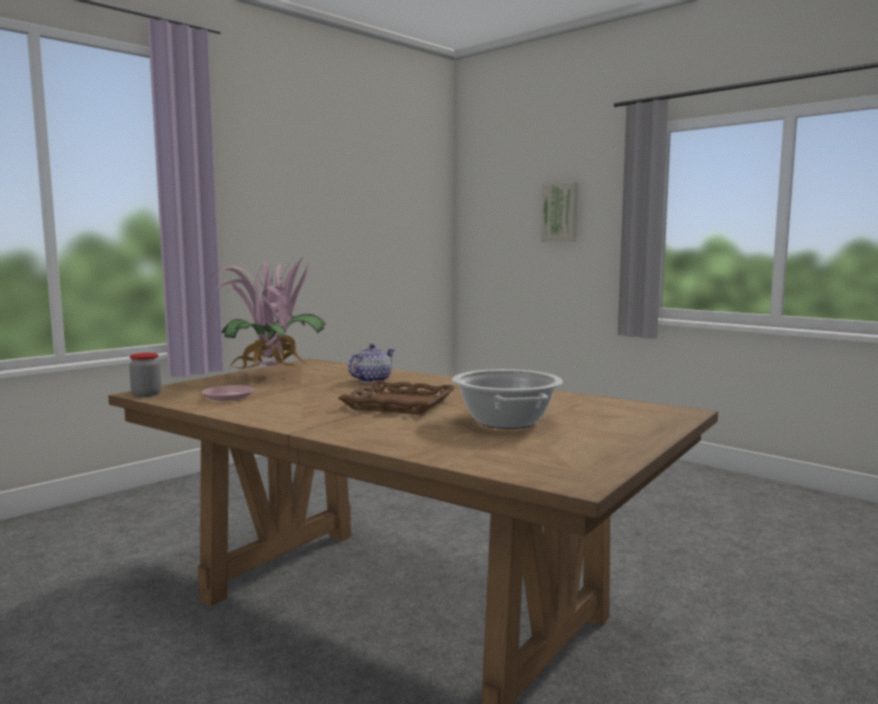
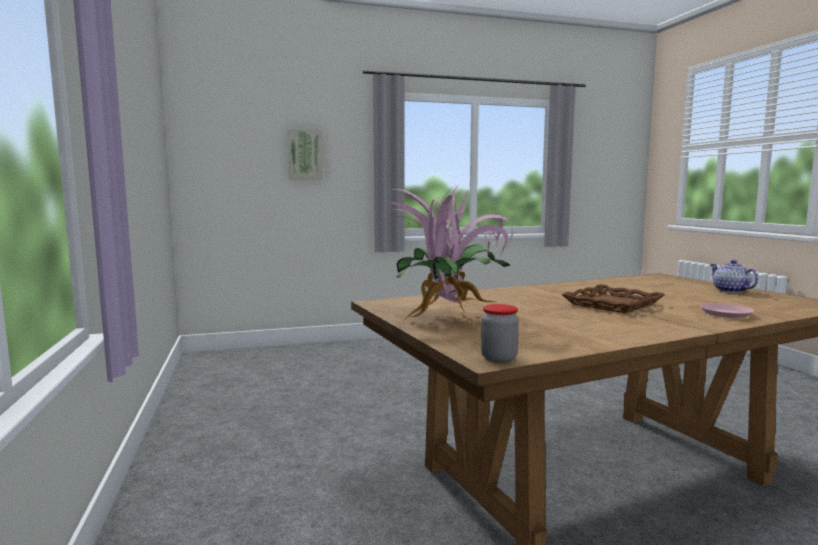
camera: 60 degrees left, 0 degrees up
(228, 396) = (542, 334): pink plate -> pink plate (725, 314)
(371, 380) = (505, 299): teapot -> teapot (730, 291)
(505, 421) = (680, 296): cooking pot -> none

